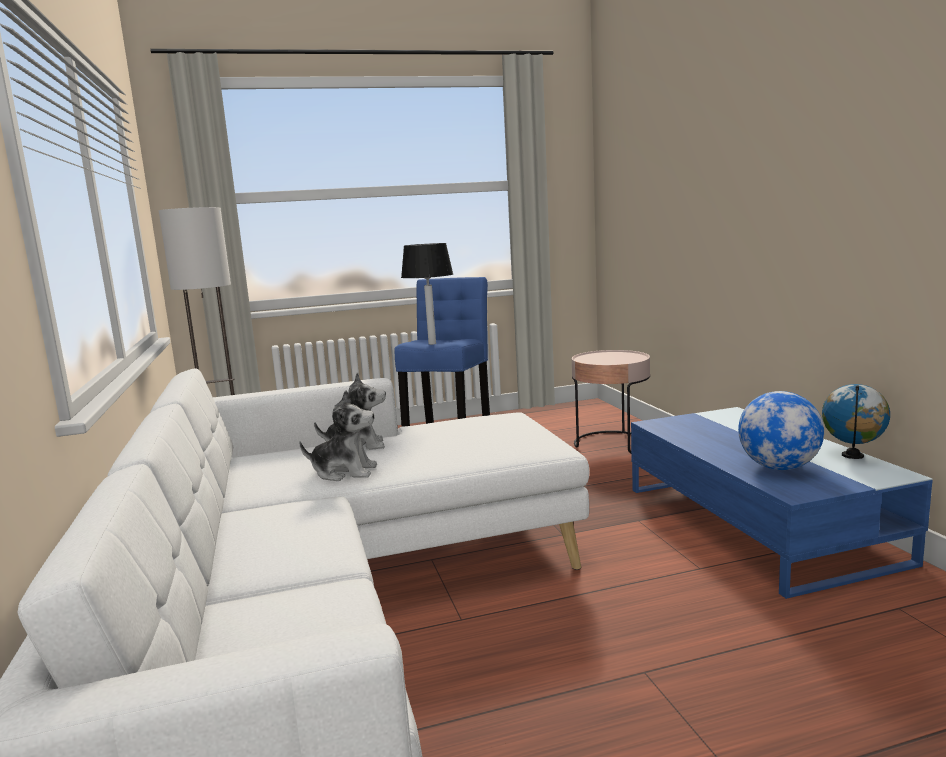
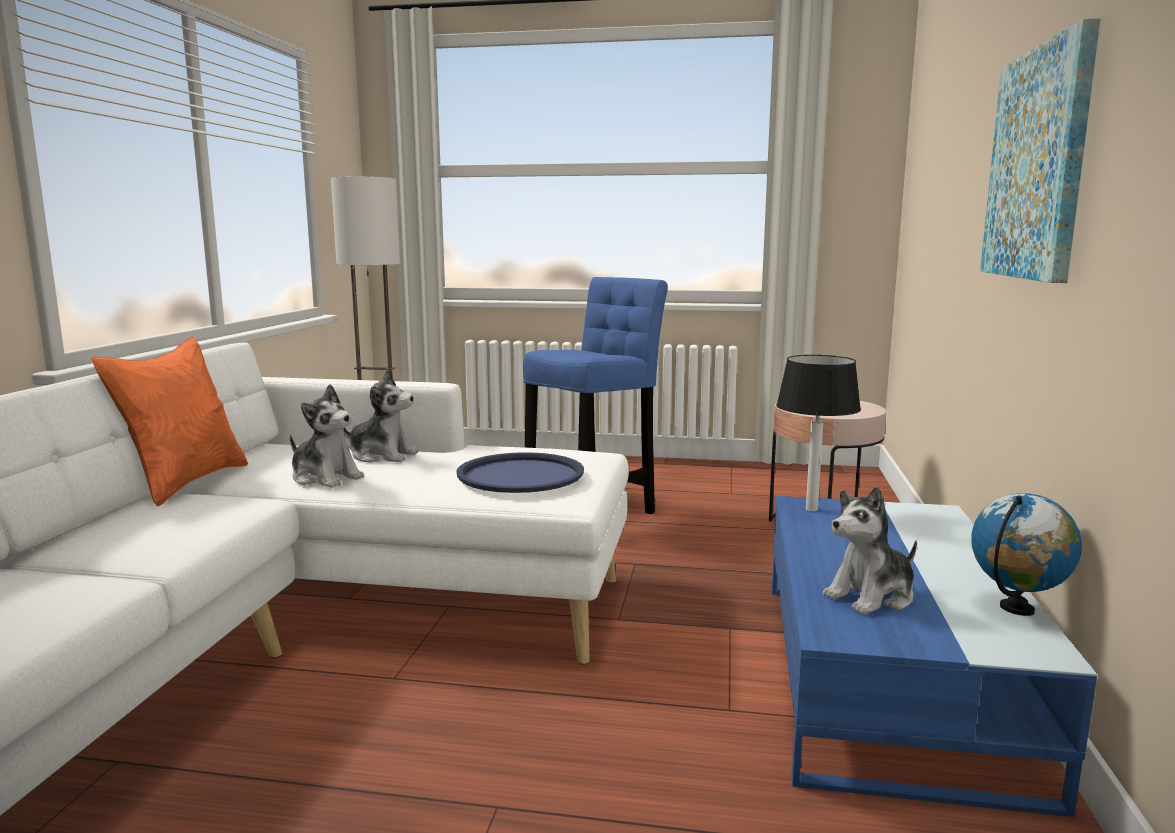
camera: 25 degrees right, 0 degrees up
(227, 503) = (184, 483): none -> orange pillow
(431, 344) = (564, 355): table lamp -> table lamp (810, 509)
(494, 438) = (520, 475): none -> blue tray
(778, 467) = (871, 596): globe -> plush toy
(790, 182) = (1038, 164): none -> picture

